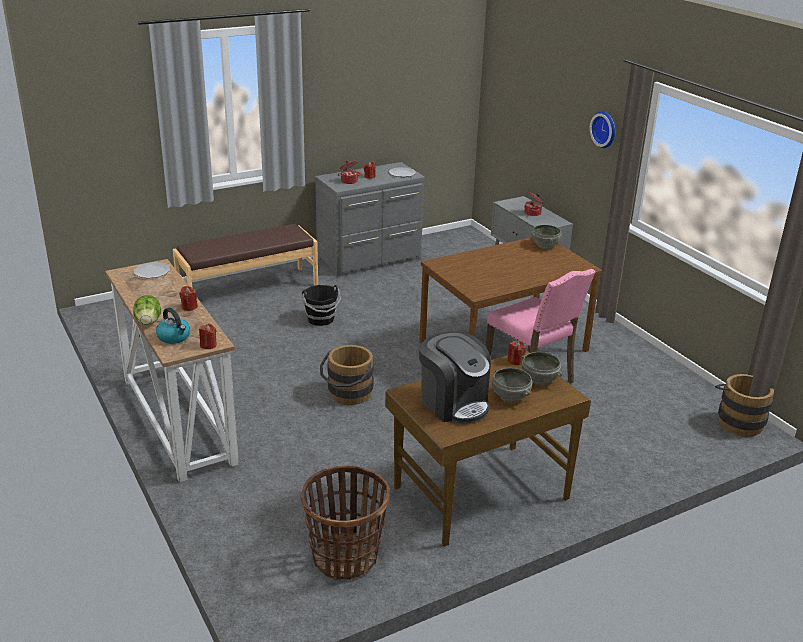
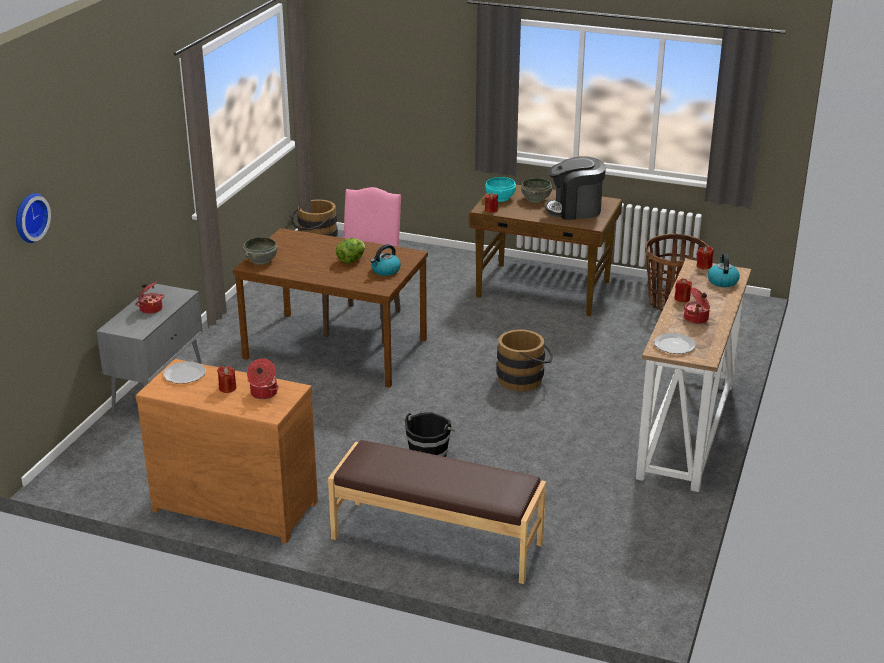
camera: 130 degrees left, 0 degrees up
(148, 322) = (730, 300): lettuce -> lettuce (351, 260)
(158, 296) = (696, 319): none -> cooking pot
(371, 259) = (236, 503): grey dresser -> brown dresser
(453, 403) = (575, 210): coffee machine -> coffee machine turned 105 degrees counterclockwise
(462, 274) = (385, 271): none -> kettle
(539, 379) = (500, 198): grey bowl -> turquoise bowl
(605, 129) = (153, 149): wall clock -> wall clock (29, 217)

